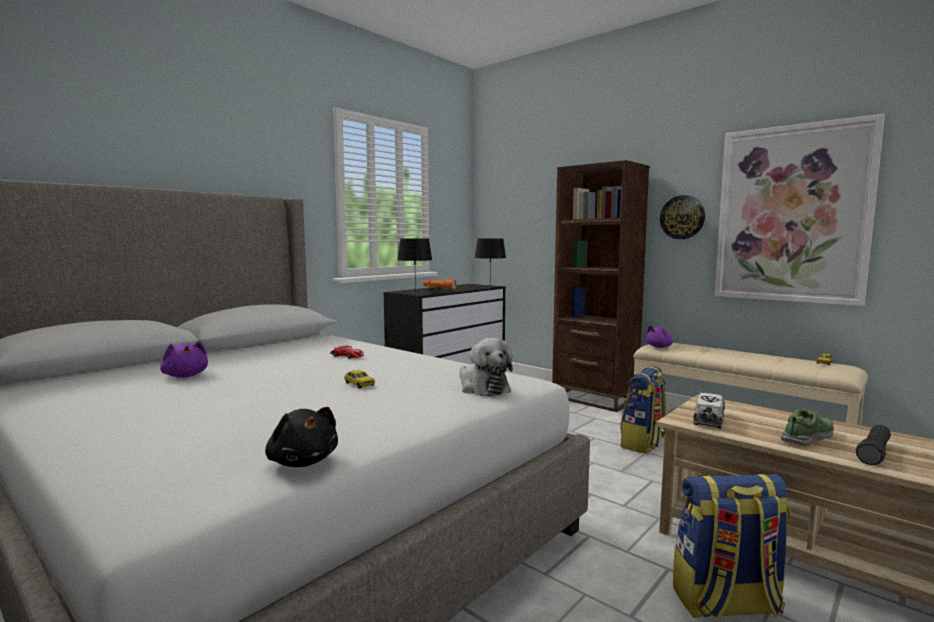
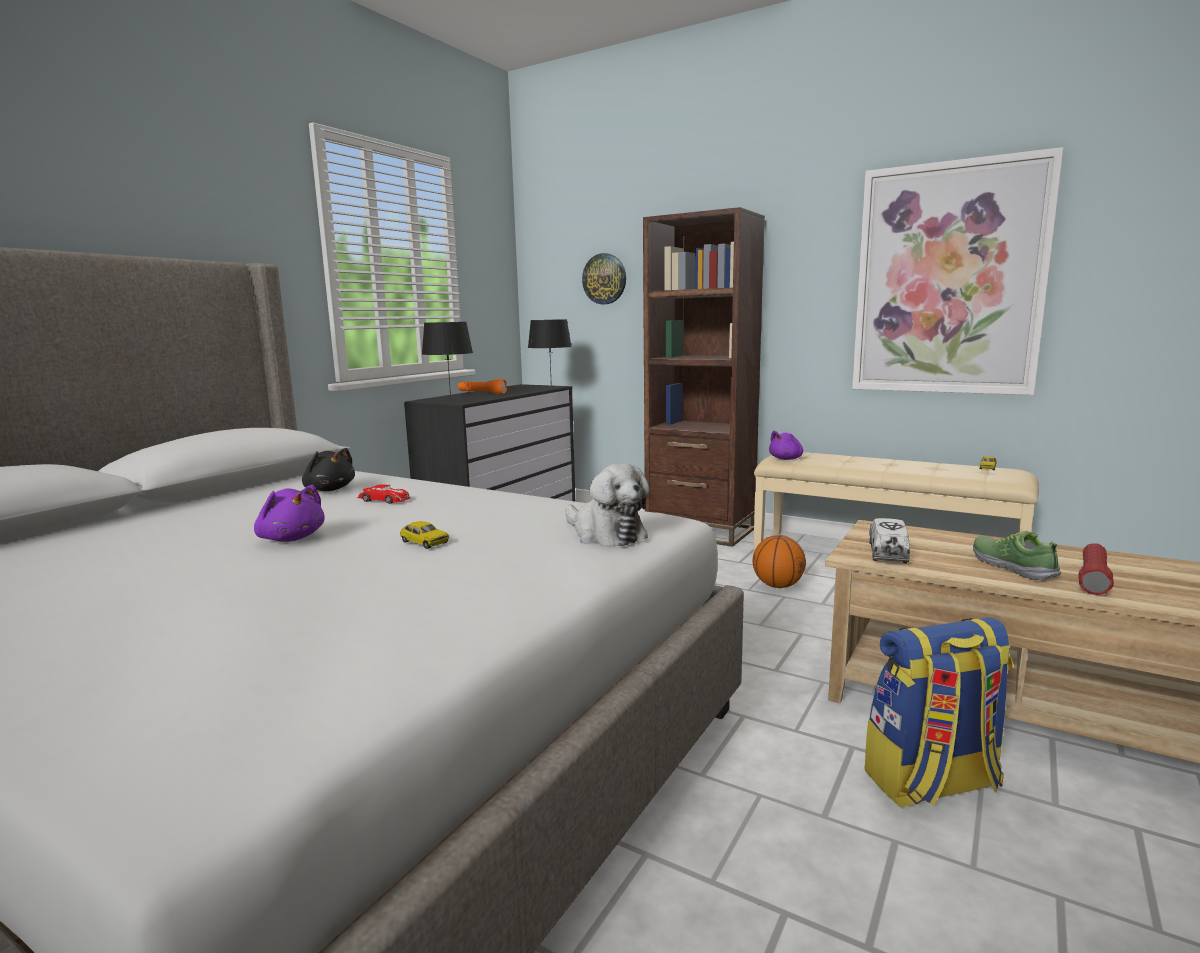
camera: 10 degrees left, 5 degrees up
(186, 376) = (138, 549): purple plush toy -> purple plush toy (291, 538)
(302, 461) = (397, 673): black plush toy -> black plush toy (329, 489)
(644, 444) = (778, 586): backpack -> basketball
(682, 217) = (809, 286): wall clock -> wall clock (604, 279)
(808, 438) = (1012, 566): shoe -> shoe turned 60 degrees counterclockwise
(874, 453) = (1093, 579): black flashlight -> red flashlight

